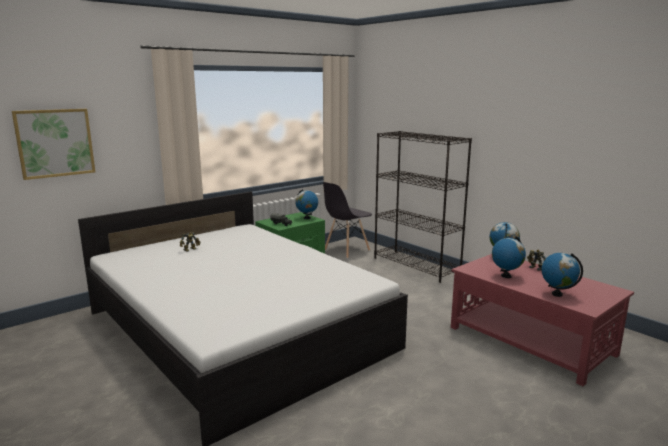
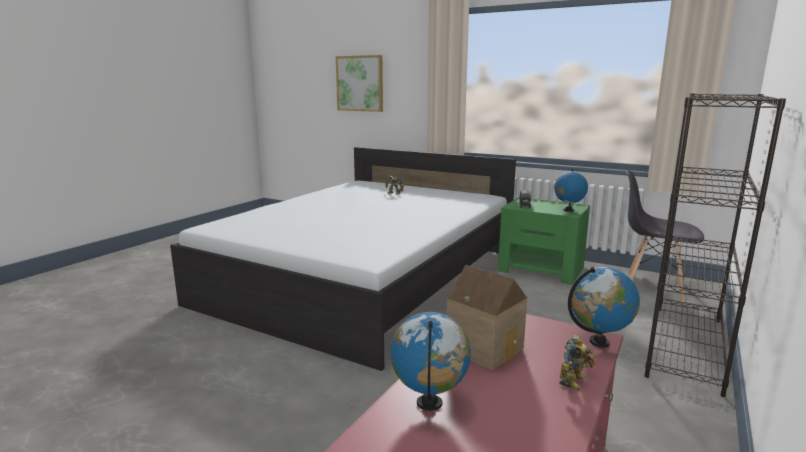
camera: 70 degrees right, 0 degrees up
(506, 276) = (486, 347): globe -> toy house

